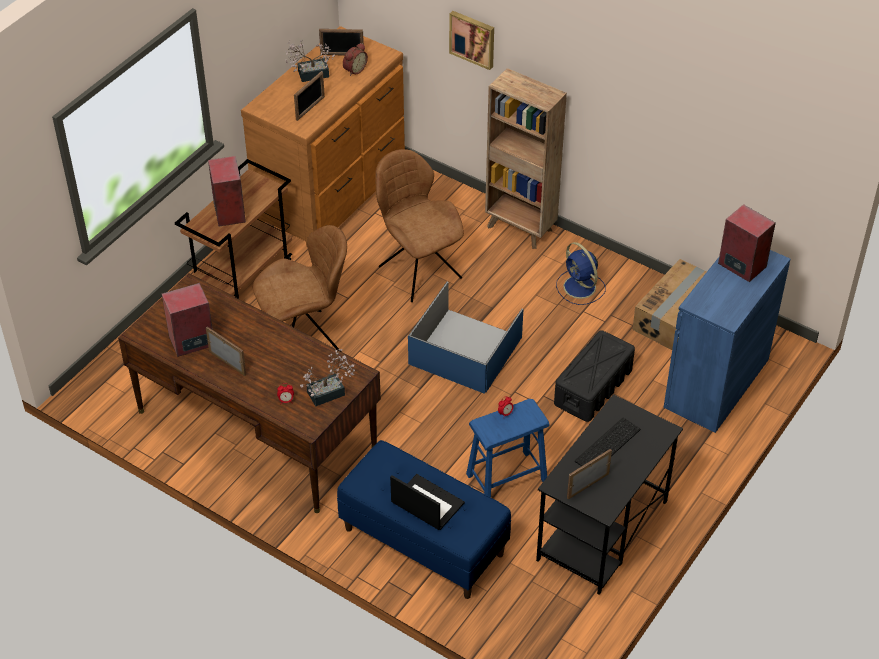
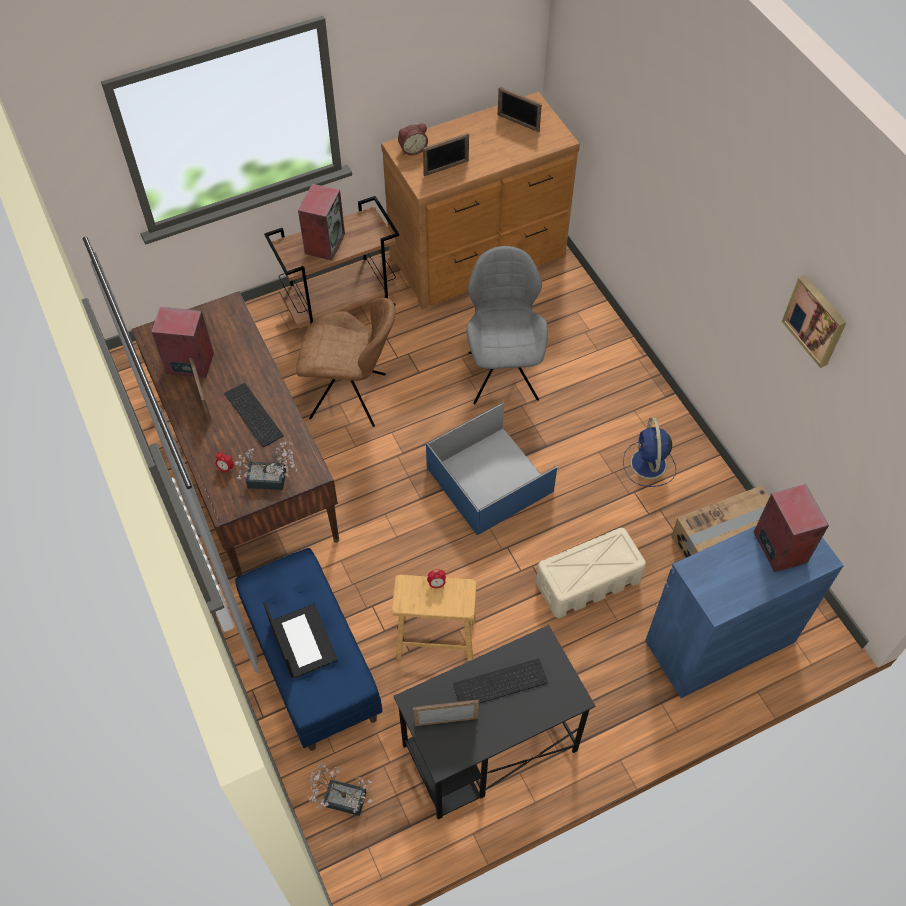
camera: 30 degrees right, 10 degrees up
(276, 355) = (252, 415): none -> keyboard
(309, 74) = (471, 131): potted plant -> potted plant (340, 797)
(354, 69) = (518, 143): alarm clock -> alarm clock (412, 149)
(418, 270) = (503, 373): brown chair -> grey chair
(473, 39) = (639, 157): picture -> picture (816, 320)
(506, 478) = (436, 637): blue stool -> brown stool
(520, 229) = (631, 374): brown bookcase -> none
(592, 388) = (587, 582): black storage box -> beige storage box

